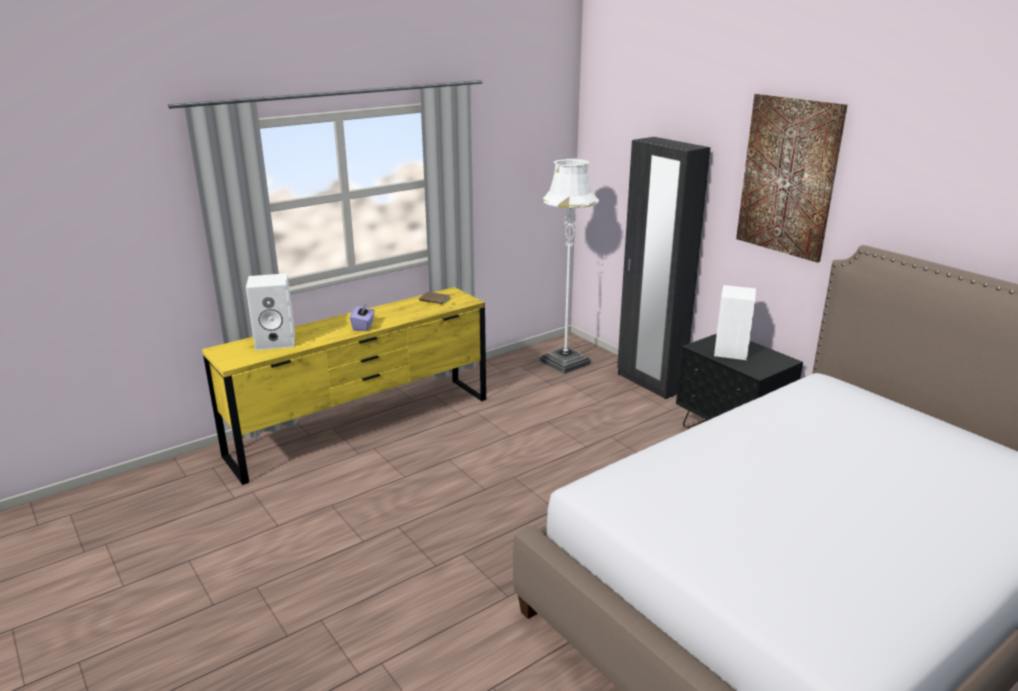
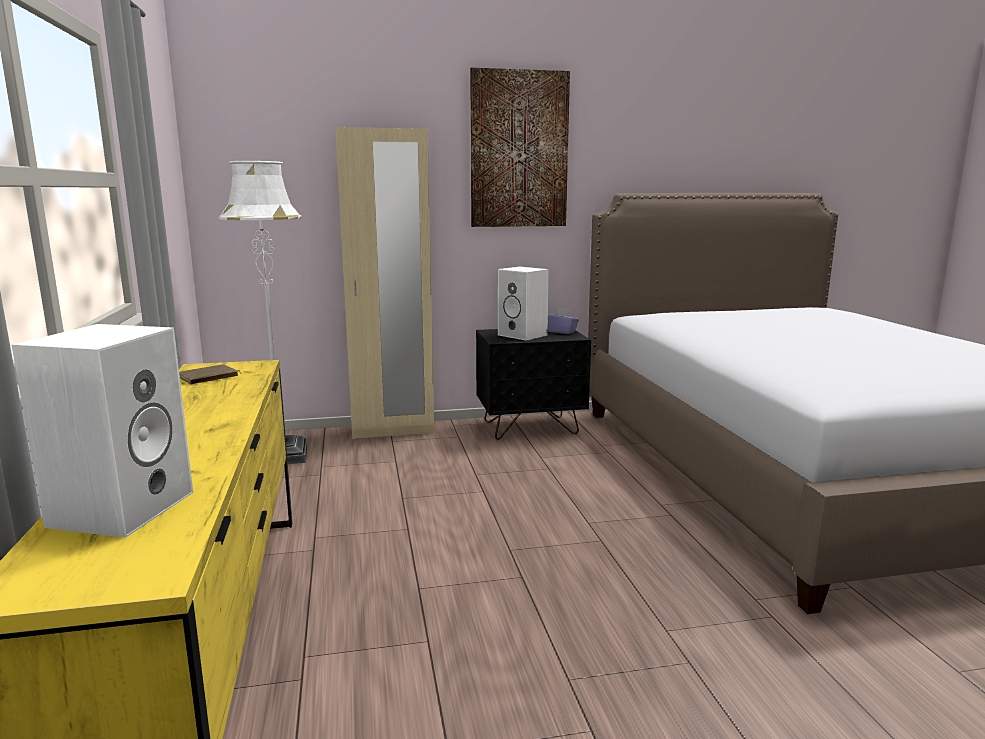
camera: 65 degrees left, 10 degrees down
(363, 326) = (214, 427): purple tissue box -> purple tissue box (561, 331)
(649, 383) = (392, 431): black wardrobe -> beige wardrobe

